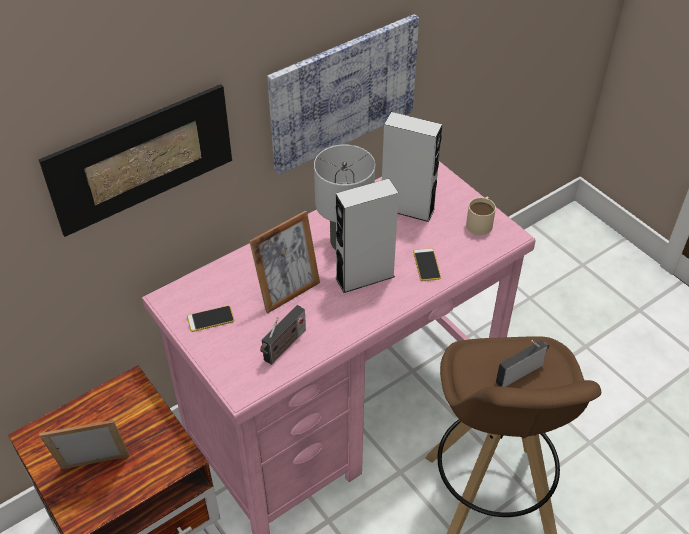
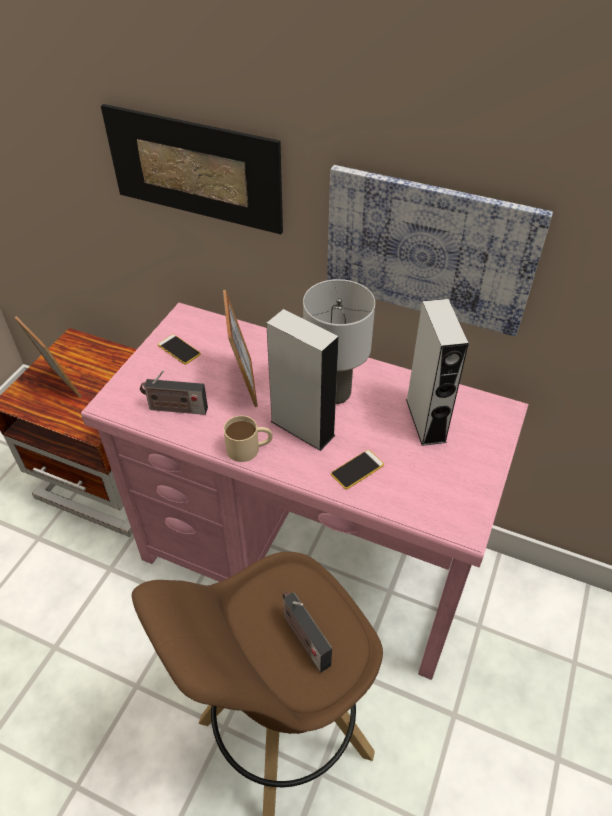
camera: 60 degrees right, 0 degrees up
(288, 292) = (243, 383): picture frame -> picture frame turned 120 degrees counterclockwise
(481, 222) = (462, 491): beige mug -> beige mug (249, 448)
(520, 372) = (304, 638): radio -> radio turned 150 degrees counterclockwise

